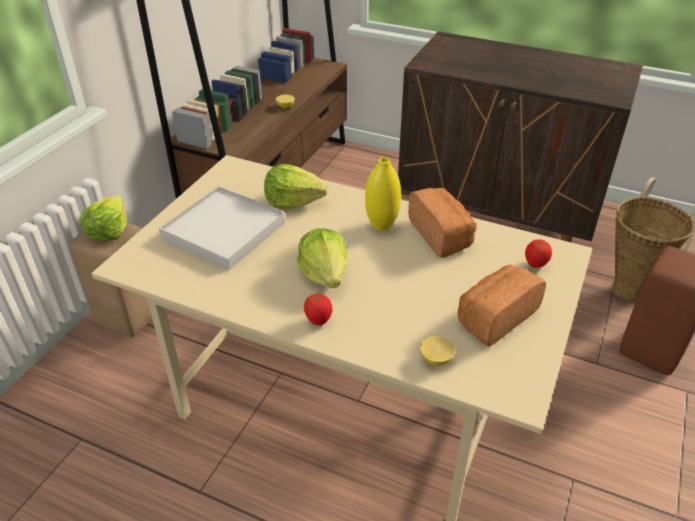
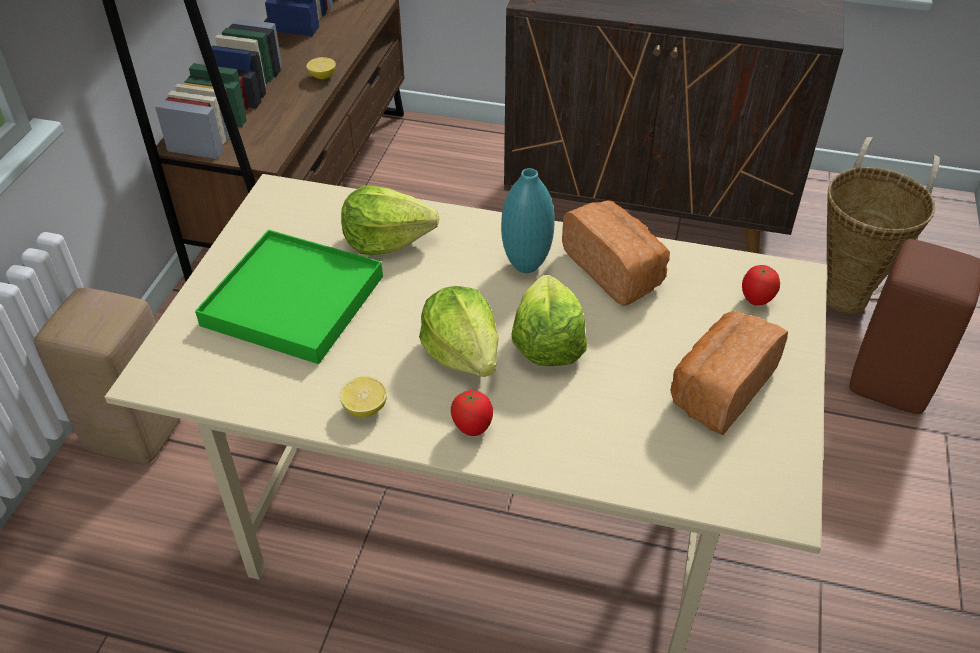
camera: 10 degrees left, 5 degrees up
(108, 231) = (94, 311): lettuce -> lettuce (547, 343)
(224, 230) = (293, 300): white tray -> green tray
(381, 226) = (526, 265): yellow vase -> turquoise vase
(436, 359) = (653, 465): lemon -> lemon (365, 408)

